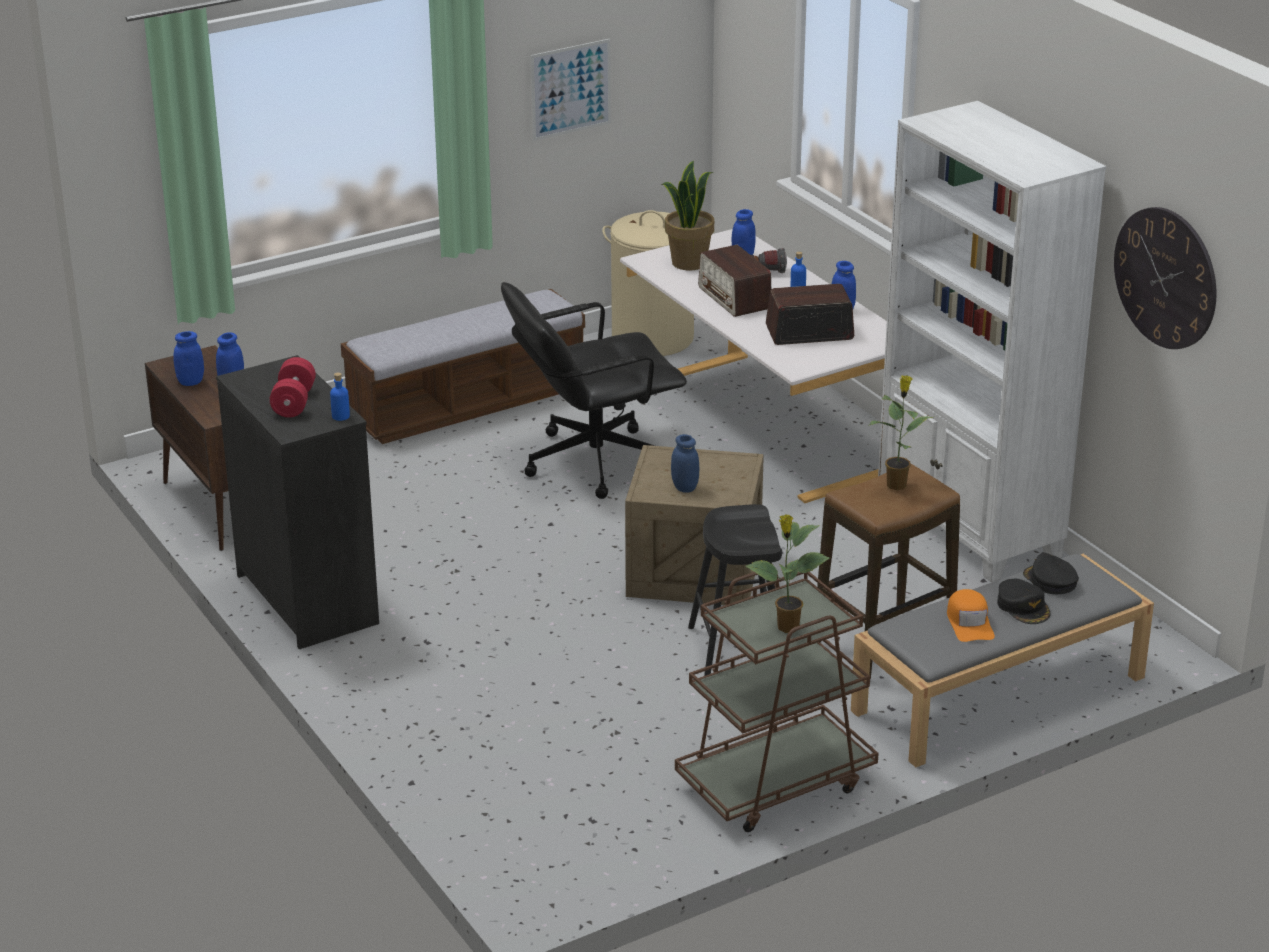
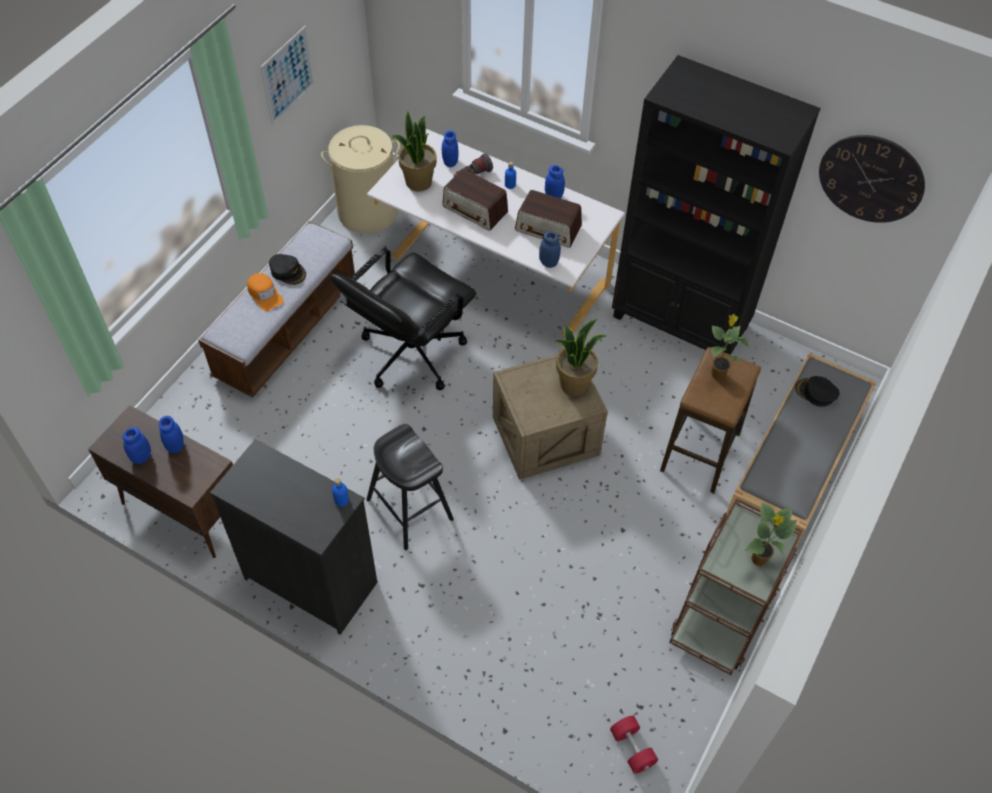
camera: 30 degrees left, 25 degrees up
(294, 402) = (294, 499): red dumbbell -> red dumbbell (632, 748)
(684, 487) = (550, 406): blue jar -> blue jar (548, 263)
(731, 479) = (574, 383): none -> potted plant
(737, 651) = (621, 501): black stool -> black stool (410, 509)
(809, 332) = (548, 229): radio -> radio turned 120 degrees counterclockwise
(969, 529) = (681, 322): white bookcase -> black bookcase
(969, 623) = (798, 456): orange cap -> orange cap (264, 294)
(1023, 607) = (818, 426): black cap -> black cap (288, 271)

